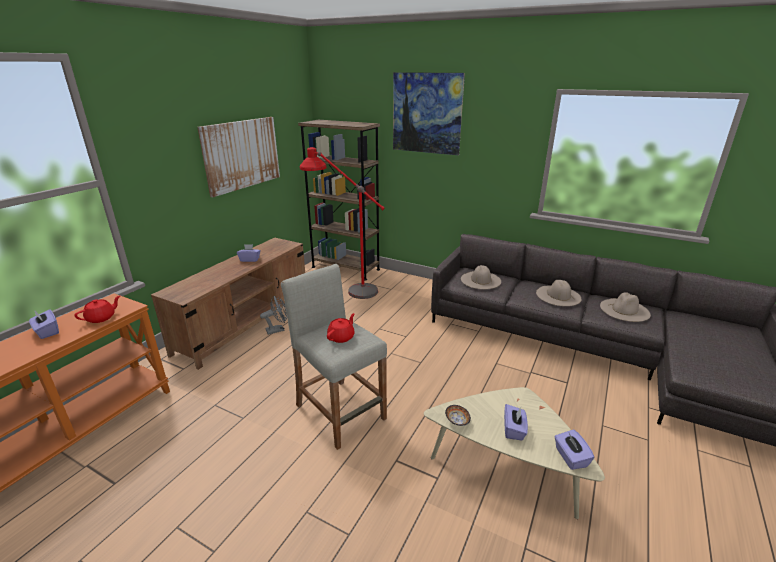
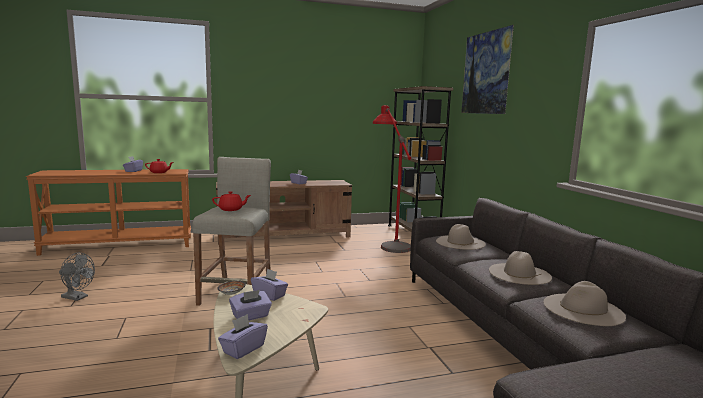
camera: 45 degrees right, 15 degrees down
(242, 154) = (330, 105): picture -> none
(278, 329) = (294, 245): grey fan -> grey fan (77, 297)
(479, 403) = (269, 295): none -> purple tissue box

